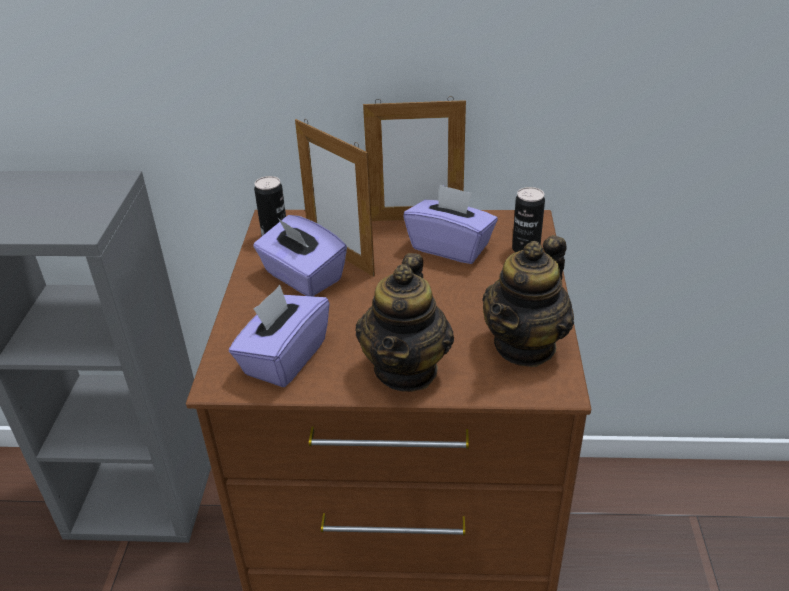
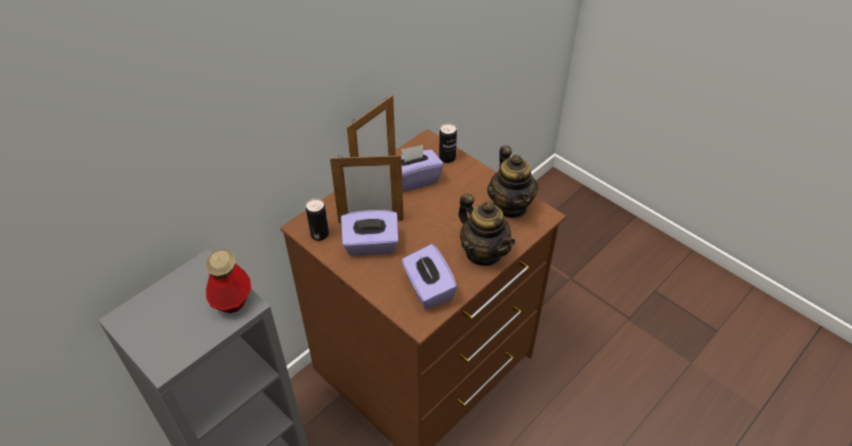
camera: 50 degrees left, 10 degrees up
(81, 219) = (232, 300): none -> bottle

